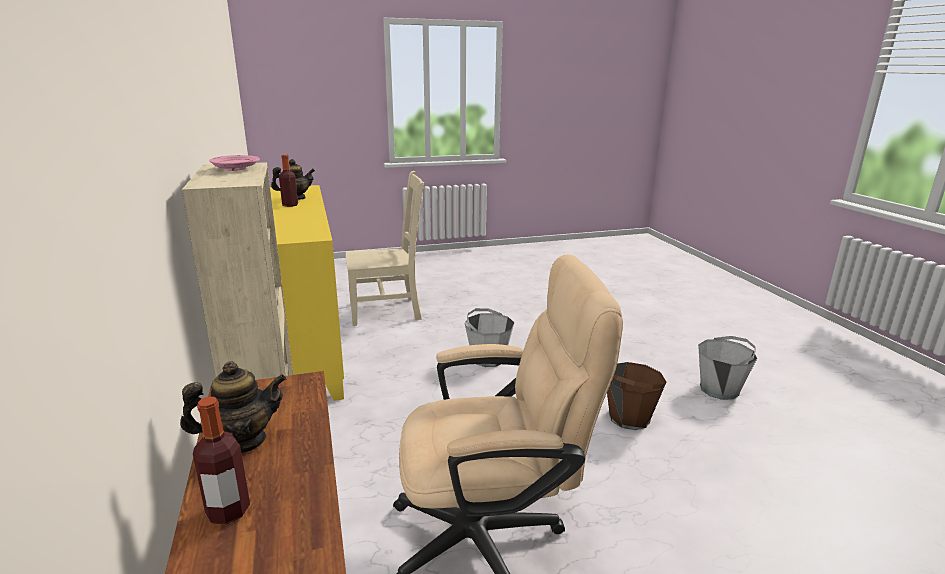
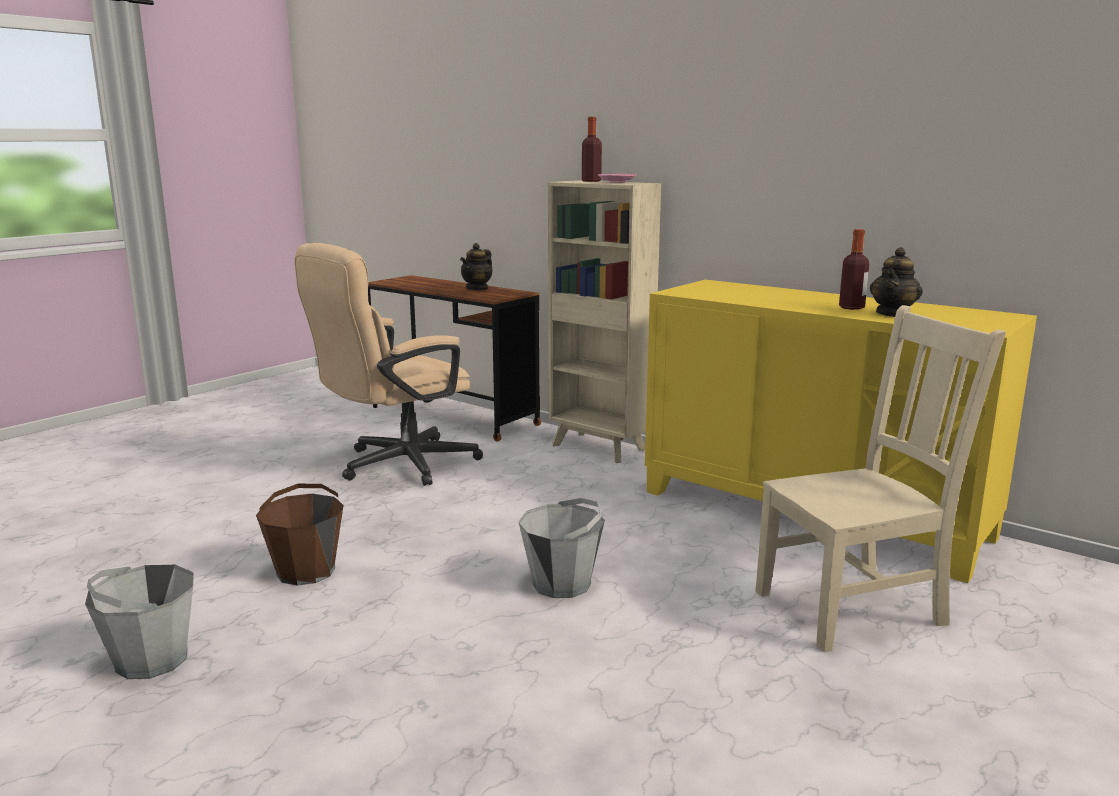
camera: 145 degrees right, 5 degrees down
(228, 511) = (444, 283): bottle -> bottle (591, 181)
(388, 311) = (855, 607): beige chair -> beige chair turned 150 degrees counterclockwise

